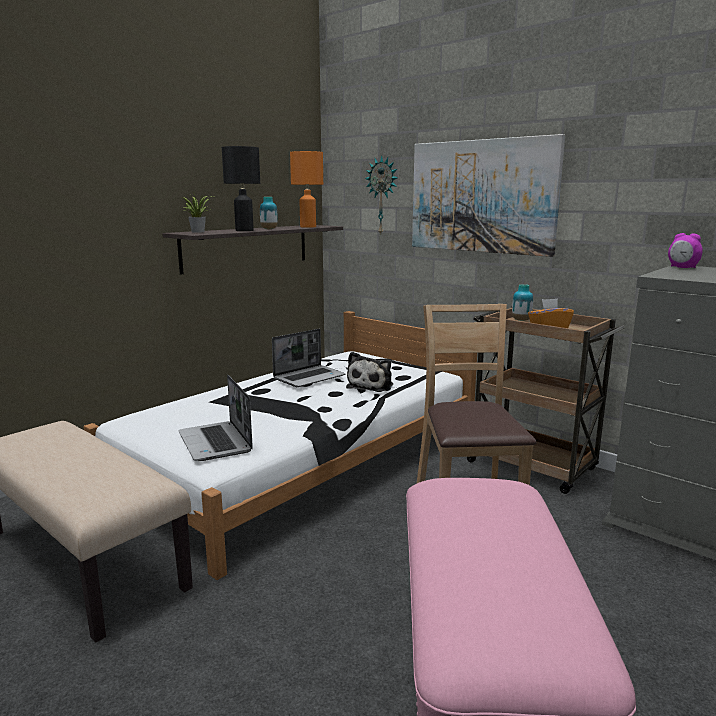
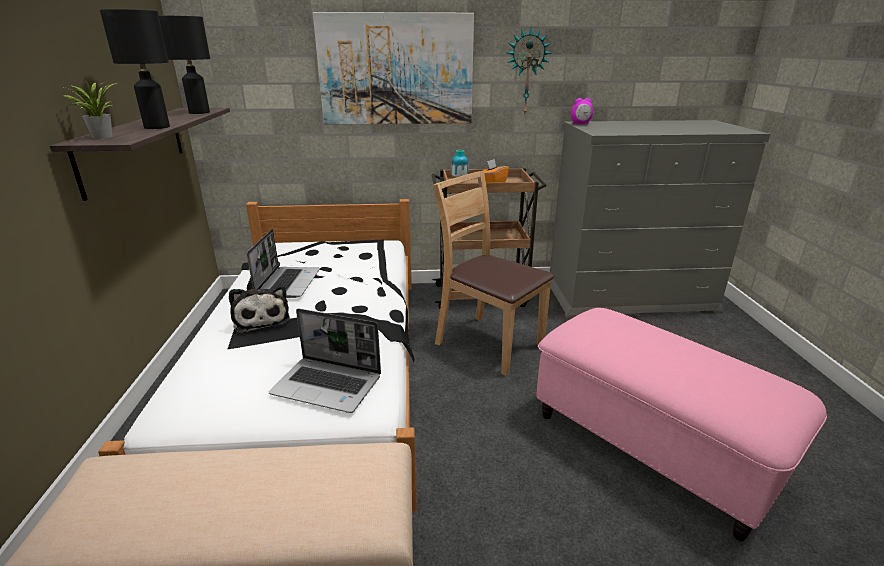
camera: 45 degrees left, 10 degrees up
(269, 229) = (174, 121): vase -> none
(308, 227) = (200, 112): orange table lamp -> black table lamp
(371, 386) = (358, 272): plush toy -> plush toy (261, 319)
(383, 196) = (274, 70): wall clock -> wall clock (527, 72)

